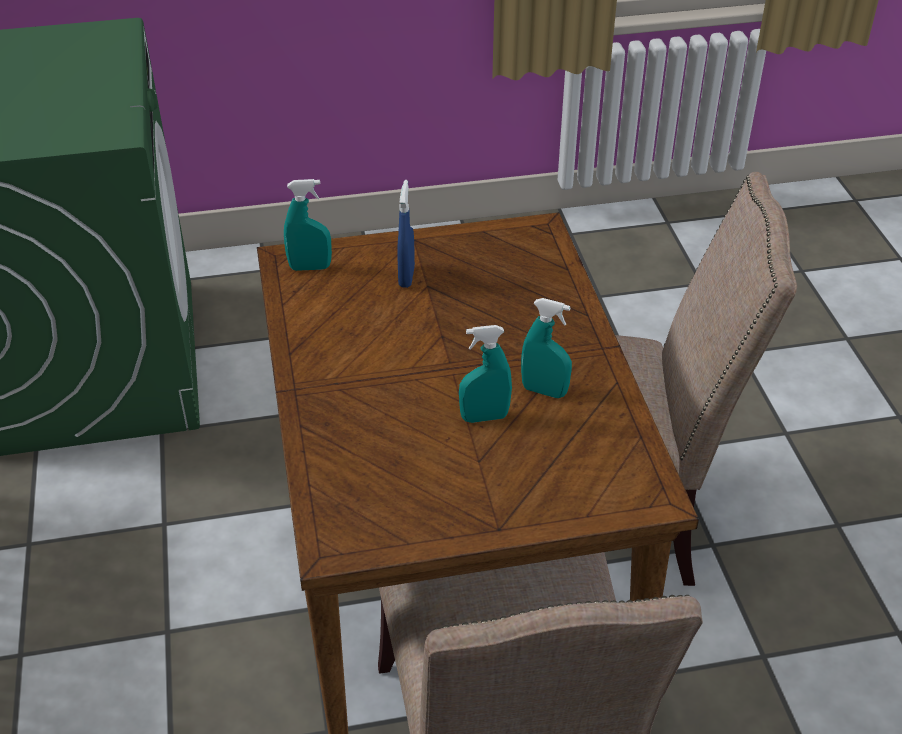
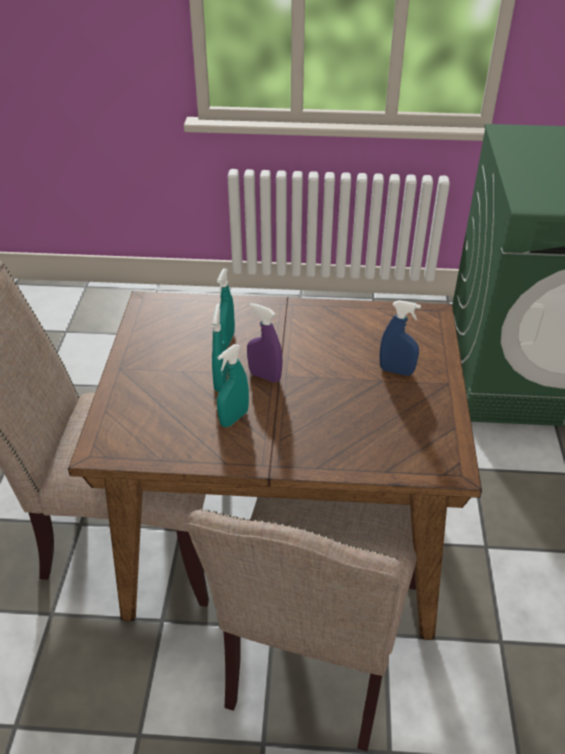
camera: 105 degrees right, 0 degrees up
(310, 267) = (419, 324): turquoise spray bottle -> turquoise spray bottle (226, 340)
(458, 380) = (264, 376): none -> purple spray bottle

